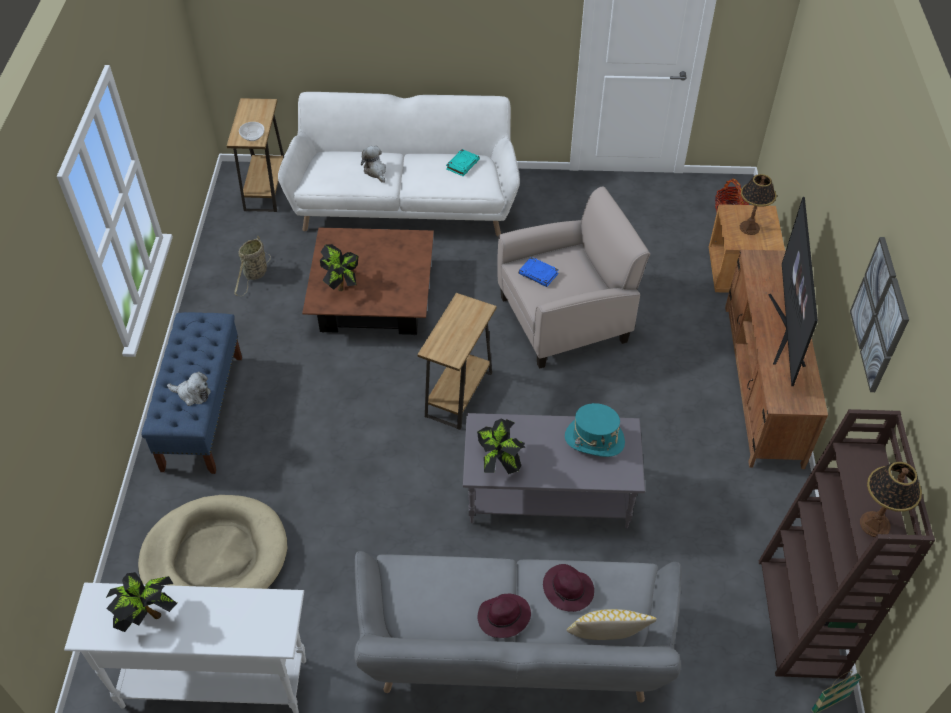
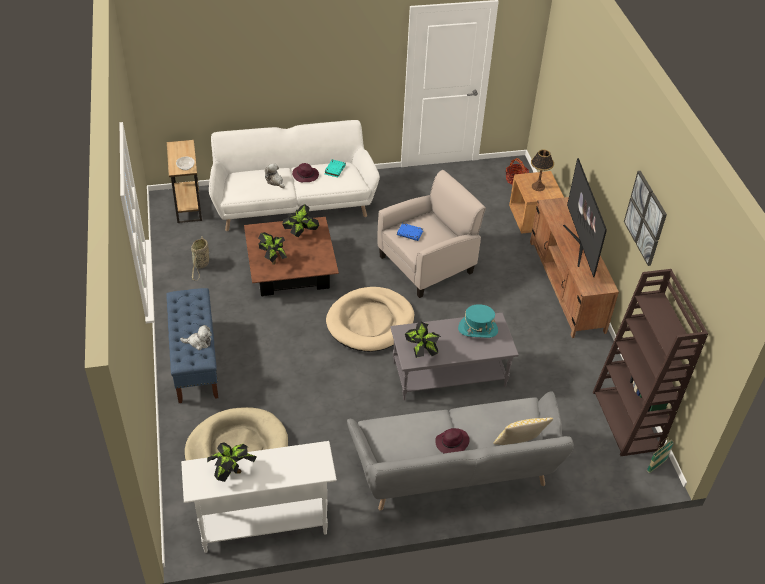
camera: 15 degrees left, 5 degrees down
(391, 252) = (301, 234): none -> potted plant
(459, 394) = (370, 322): brown side table -> beige dog bed
(568, 590) = (487, 420): purple hat -> purple hat (306, 175)
(874, 524) = (670, 336): table lamp -> none

